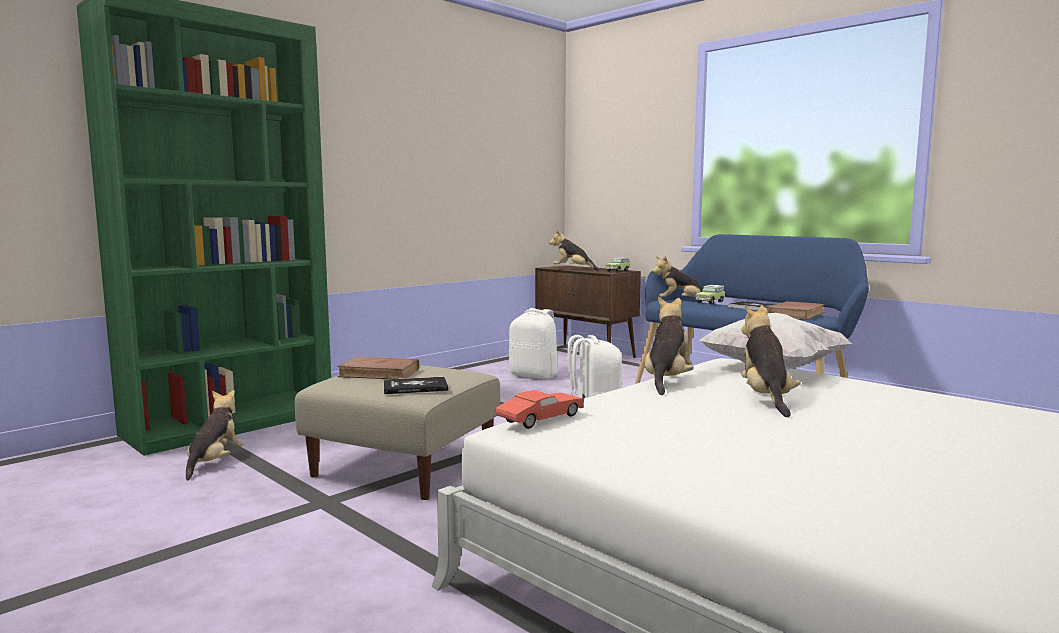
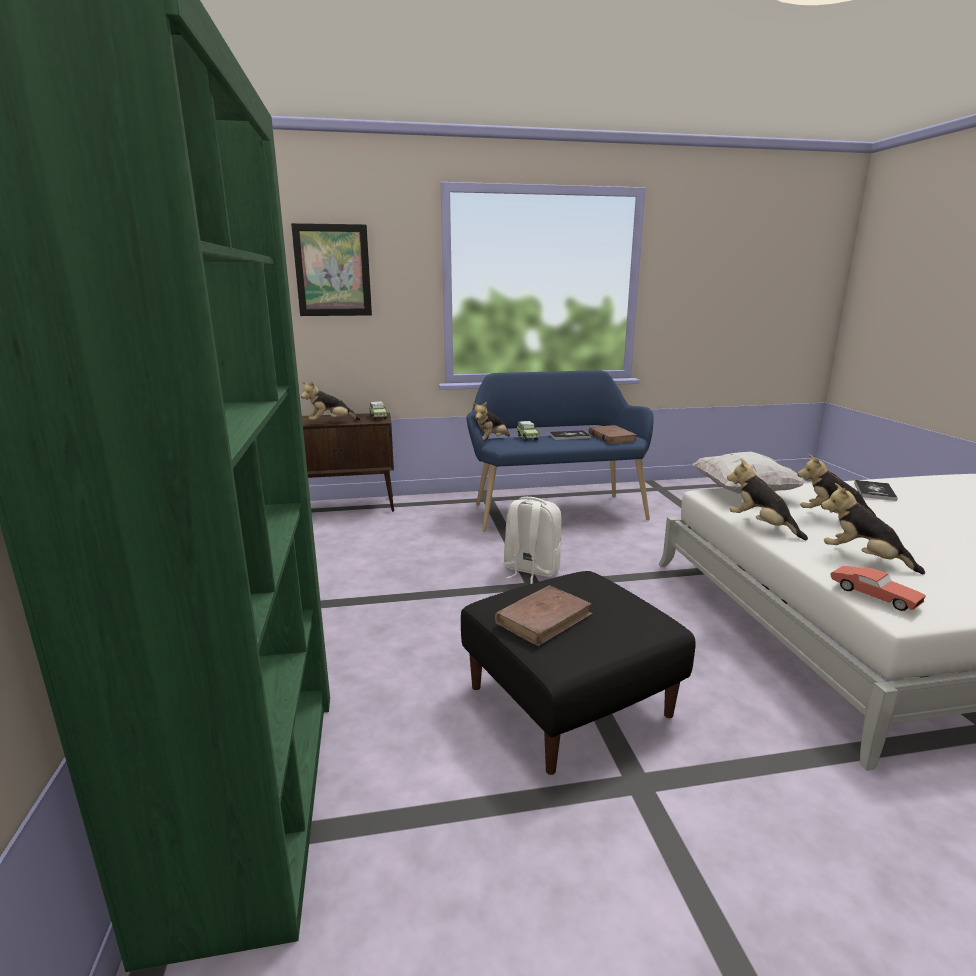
camera: 55 degrees left, 10 degrees up
(214, 462) = (421, 853): plush toy -> plush toy (863, 559)
(405, 465) = (569, 700): beige ottoman -> black ottoman
(415, 387) = (628, 616): book -> book (874, 491)
(534, 375) = (373, 549): white backpack -> none
(540, 420) = (873, 596): red toy car -> red toy car turned 150 degrees clockwise
(609, 138) = (333, 270): none -> picture

